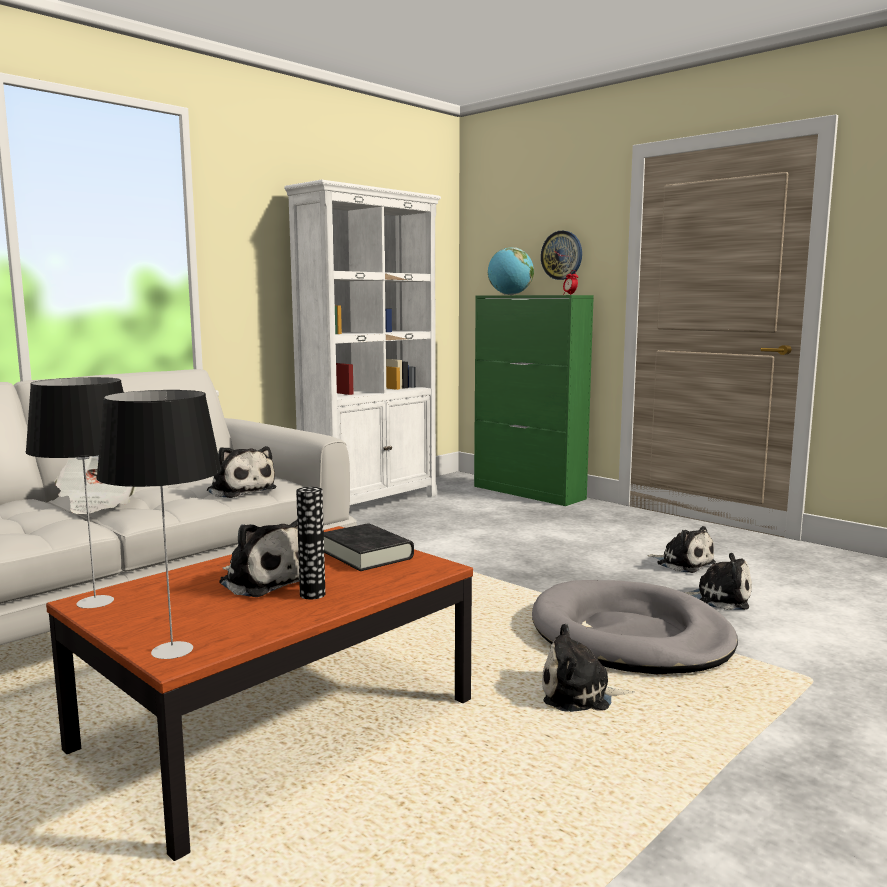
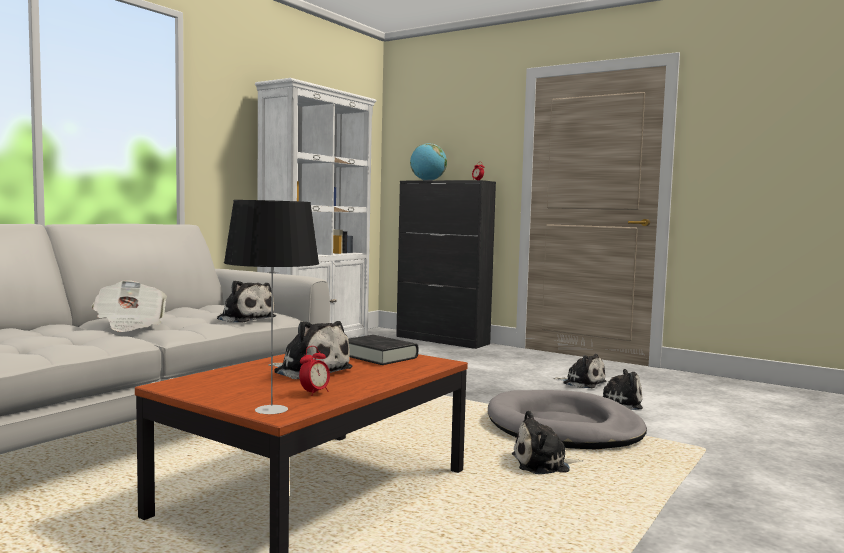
camera: 10 degrees left, 5 degrees down
(96, 601) = (179, 385): table lamp -> none
(244, 621) = (314, 393): none -> alarm clock
(312, 594) = (356, 378): vase -> none
(528, 492) = (442, 340): green cabinet -> black cabinet
(562, 255) = (469, 151): wall clock -> none

